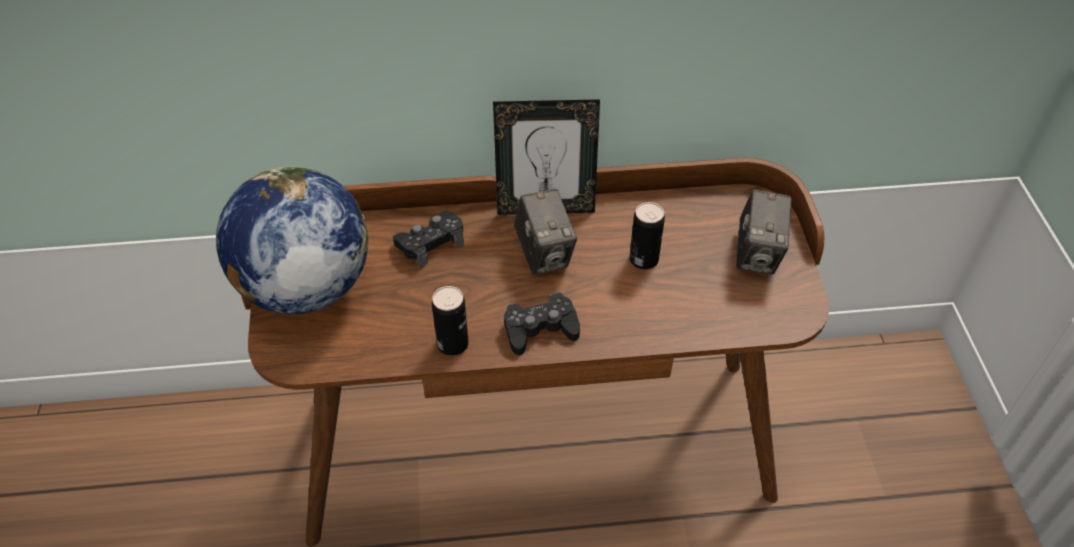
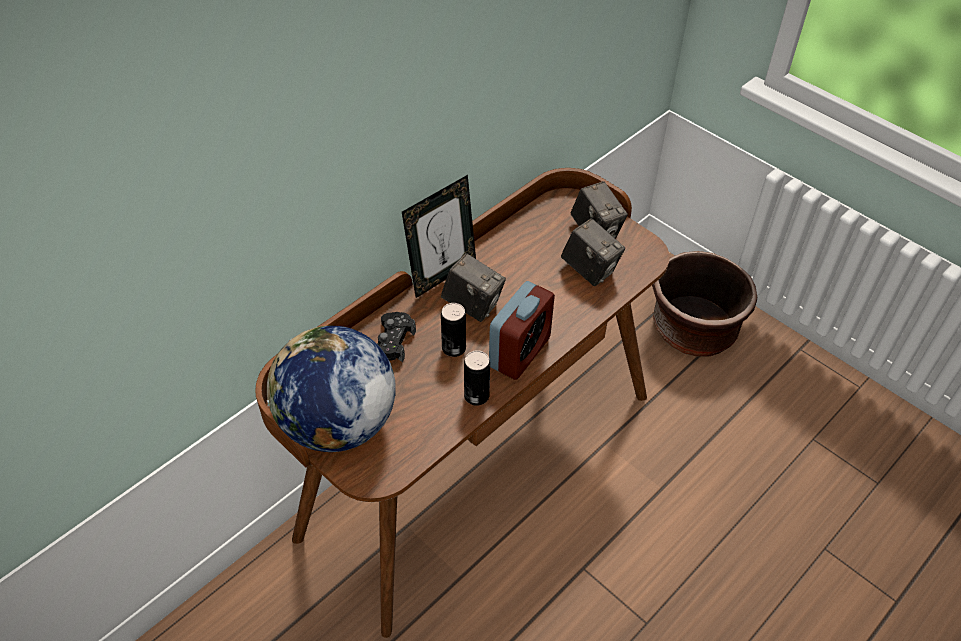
camera: 40 degrees left, 0 degrees up
(540, 329) = (519, 352): black game controller -> alarm clock
(643, 259) = (535, 272): can -> can (454, 348)
(706, 291) = (590, 270): none -> camera
(902, 465) = (693, 330): none -> brown planter

